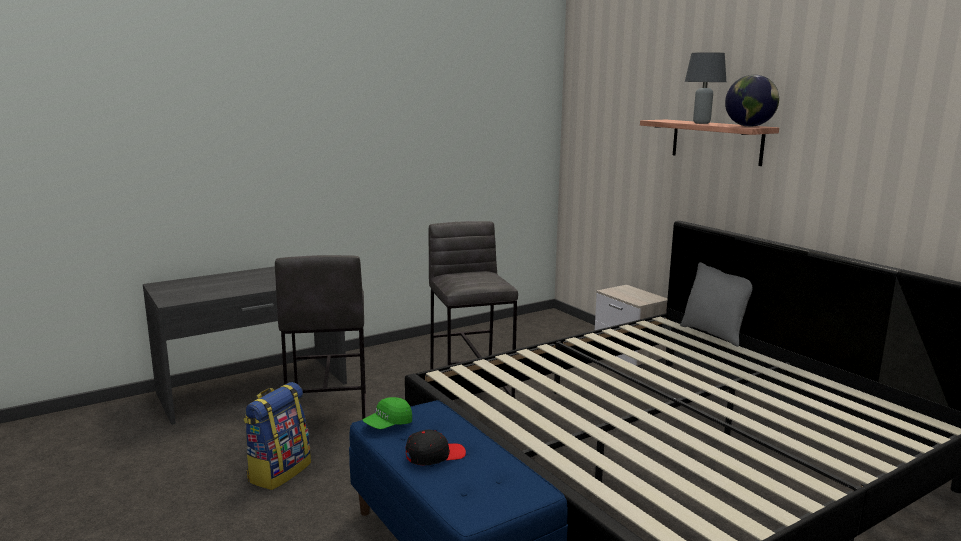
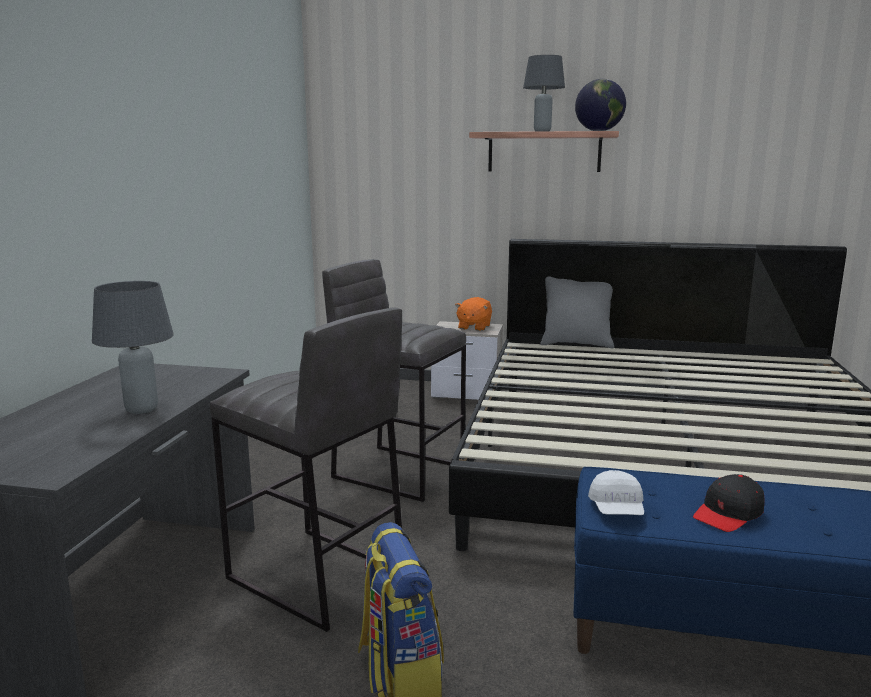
camera: 45 degrees left, 0 degrees up
(255, 286) = (141, 410): none -> grey table lamp
(388, 424) = (617, 510): green cap -> white cap
(434, 455) = (728, 514): black cap -> black cap turned 150 degrees counterclockwise
(637, 295) = (474, 327): none -> orange plush toy

